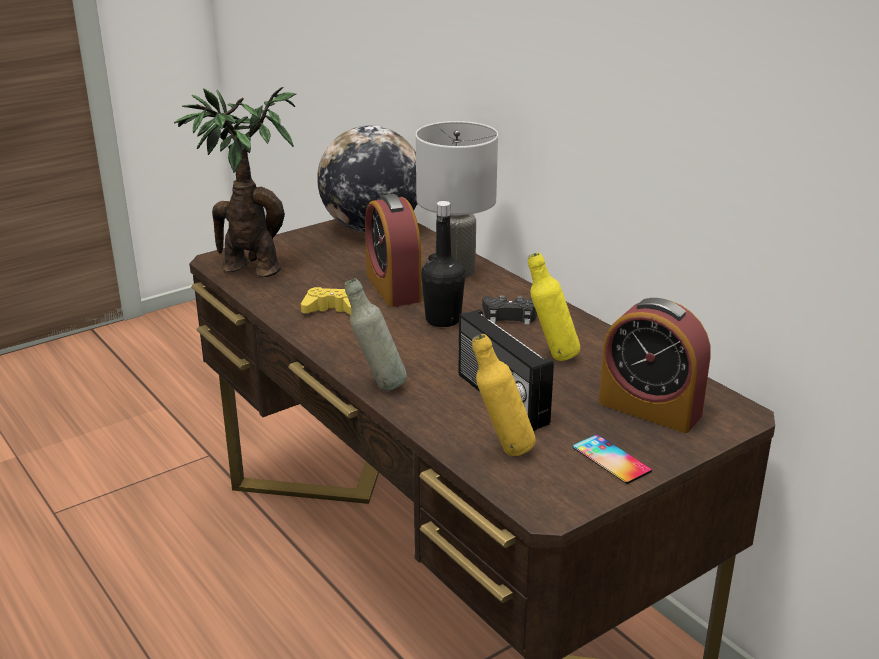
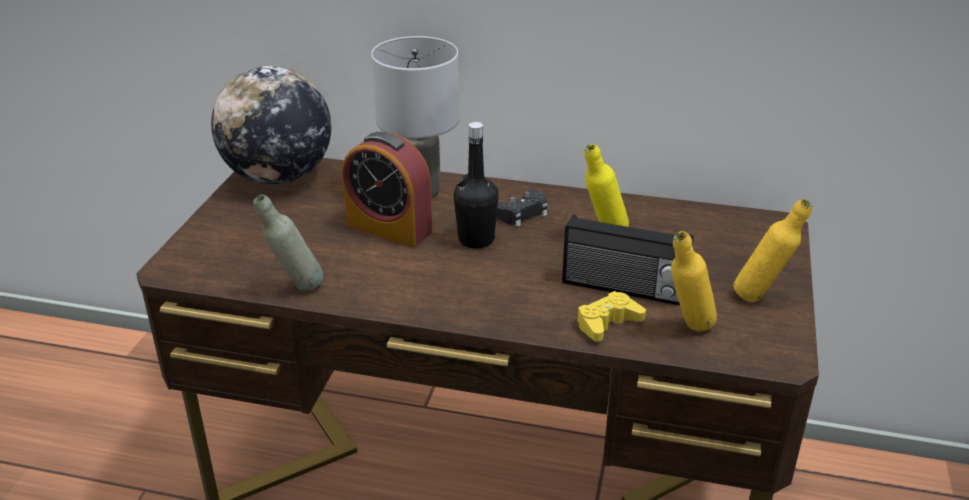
camera: 40 degrees left, 5 degrees up
(247, 267) = (216, 264): potted plant -> none
(332, 309) = (366, 271): yellow game controller -> yellow game controller (607, 323)
(377, 386) = (517, 324): grey bottle -> grey bottle (296, 290)
(611, 459) = (761, 298): phone -> yellow bottle
(650, 409) = (725, 246): alarm clock -> none

